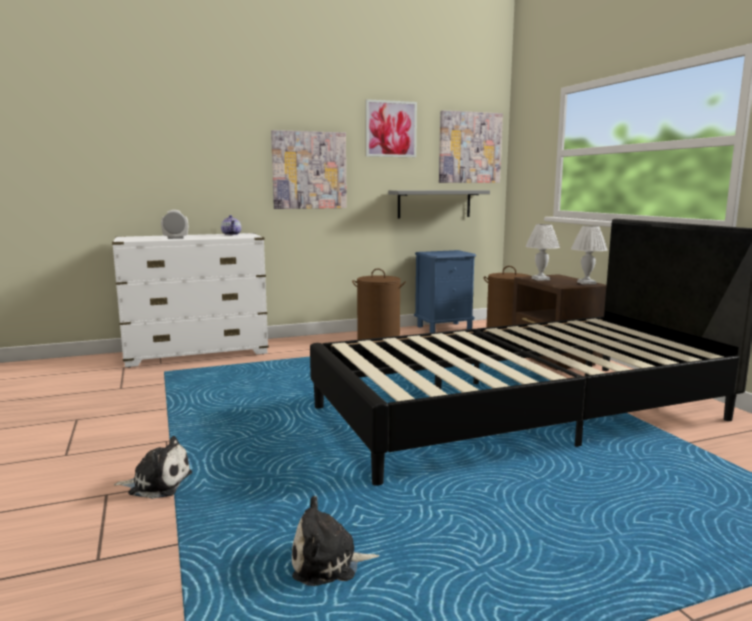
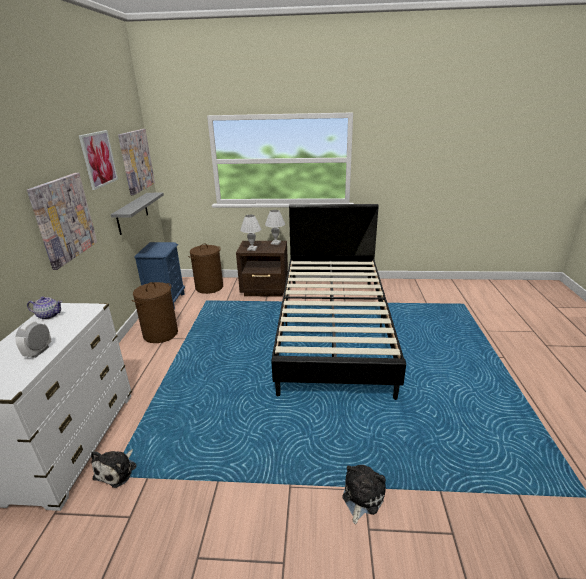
camera: 65 degrees left, 15 degrees up
(329, 563) = (465, 433): plush toy -> plush toy (117, 470)

